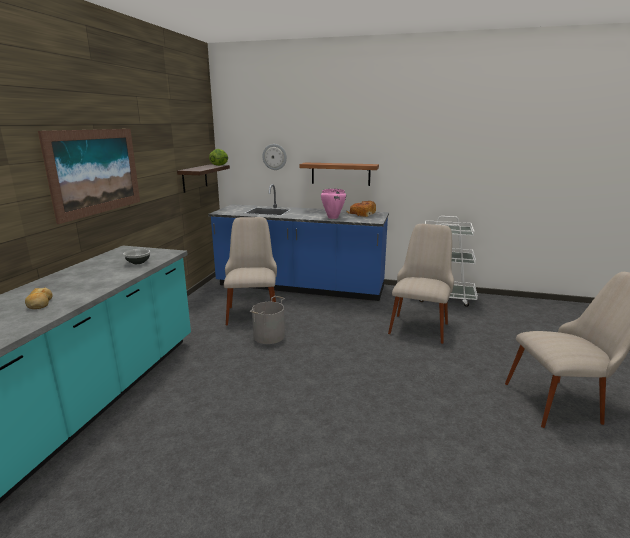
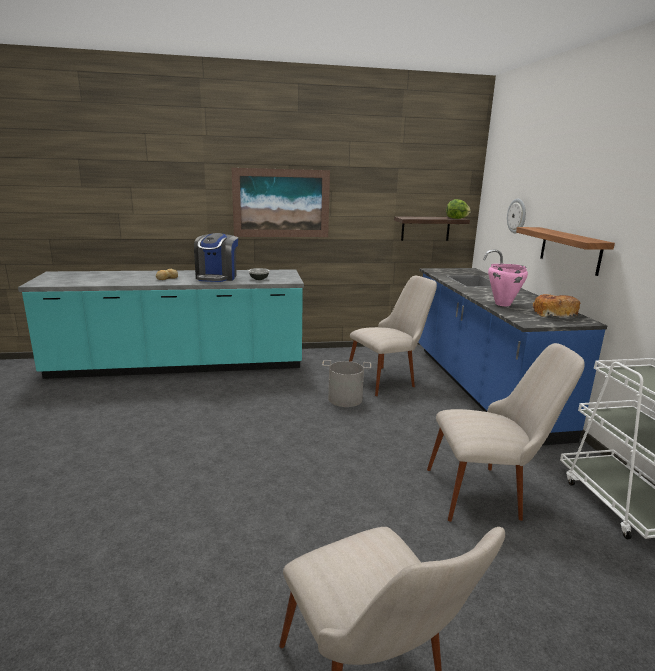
camera: 65 degrees right, 0 degrees up
(92, 278) = (217, 277): none -> coffee machine

